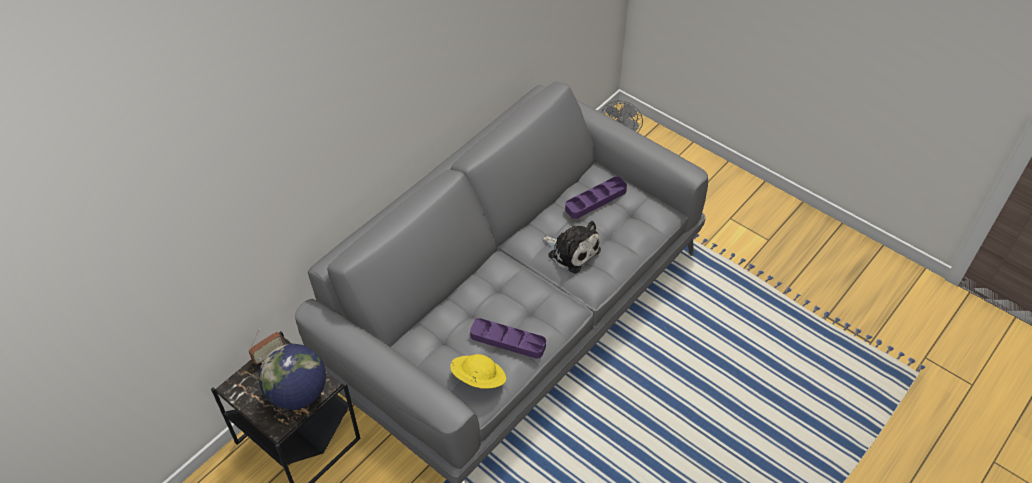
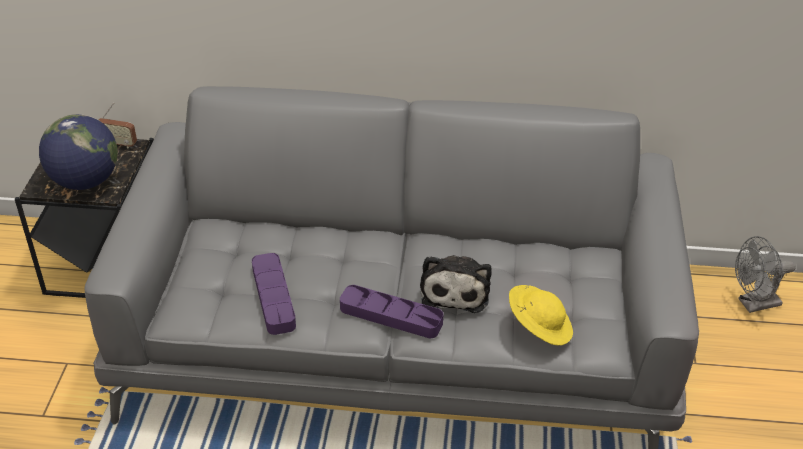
camera: 55 degrees right, 10 degrees down
(478, 379) = (201, 298): yellow hat -> yellow hat (538, 327)
(595, 200) = (554, 273): purple tray -> purple tray (391, 316)

